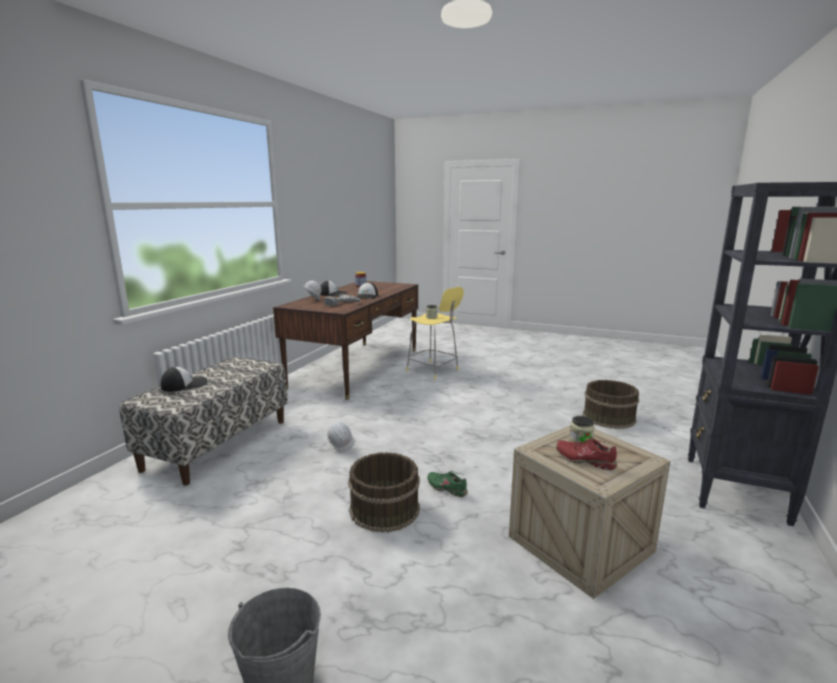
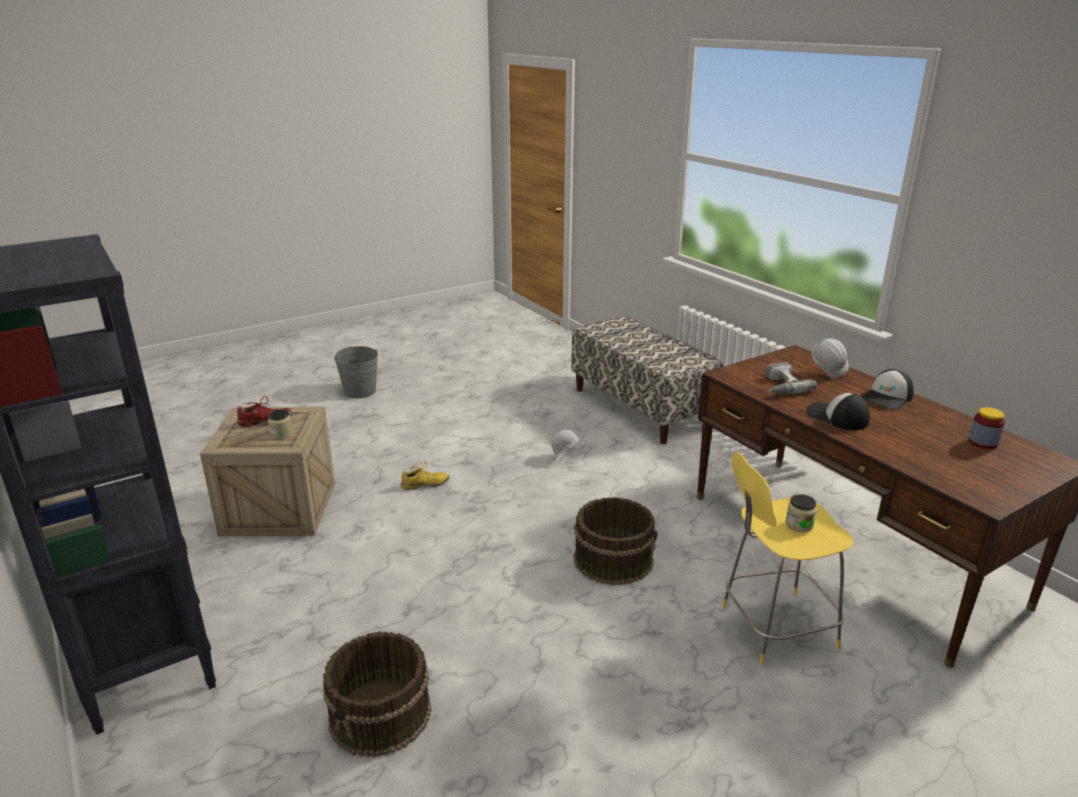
camera: 125 degrees right, 10 degrees up
(185, 384) = (643, 334): cap -> none
(383, 509) = (440, 449): brown bucket -> brown bucket (613, 559)
(447, 488) = (425, 485): green shoe -> yellow shoe

